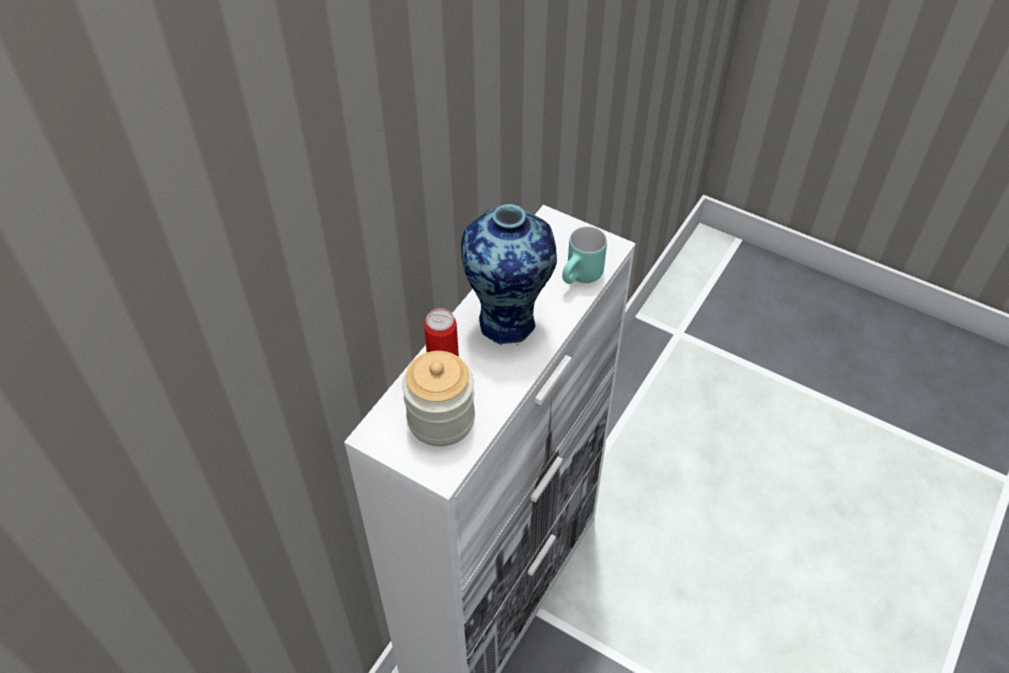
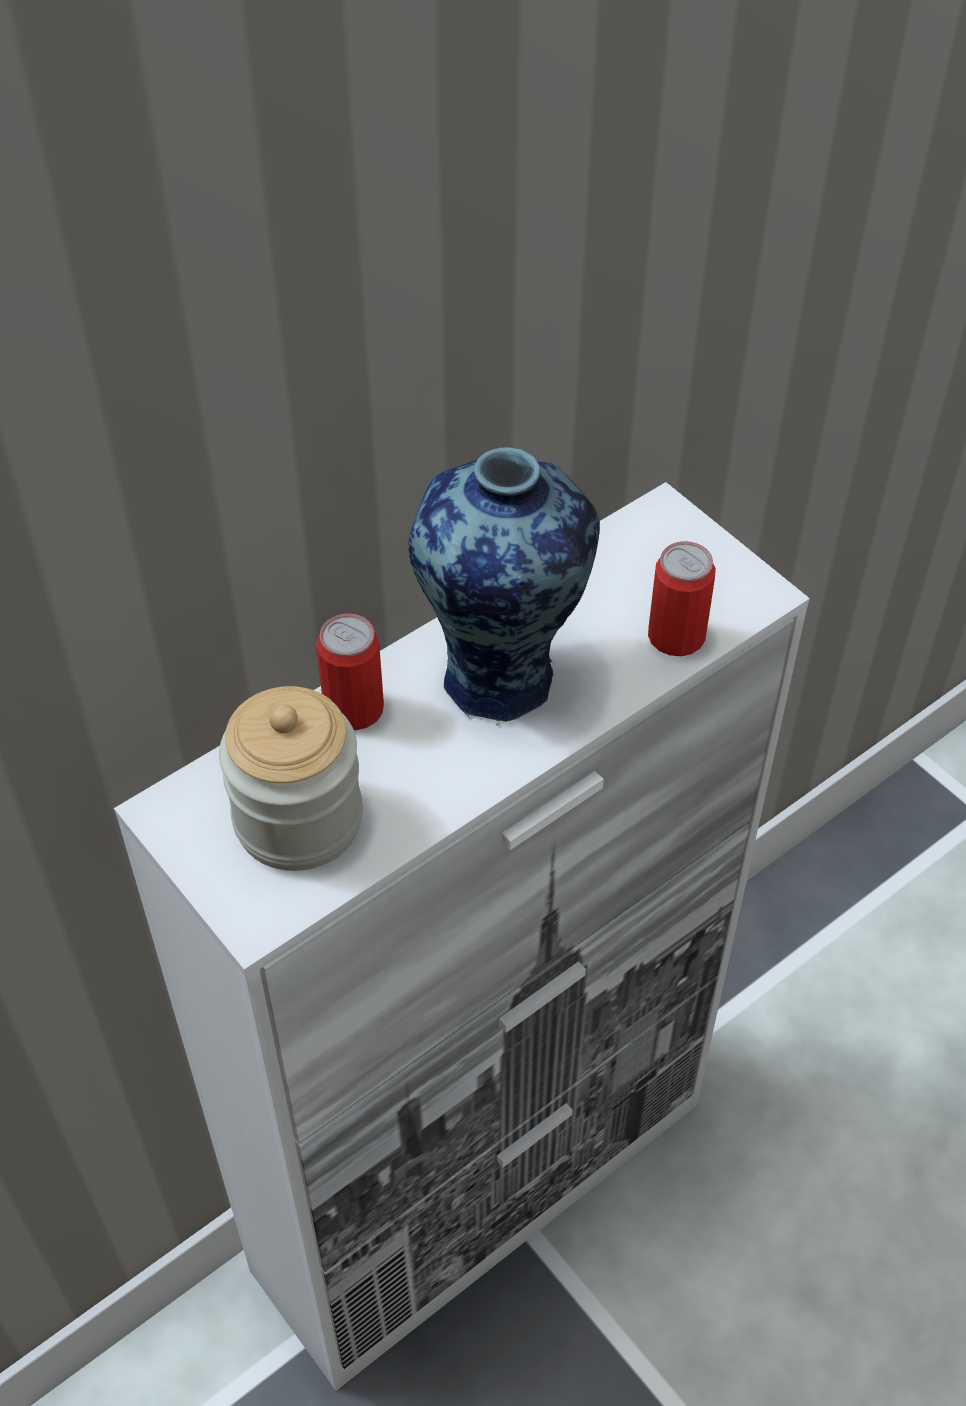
camera: 20 degrees right, 0 degrees up
(582, 278) = (676, 636): turquoise mug -> can

